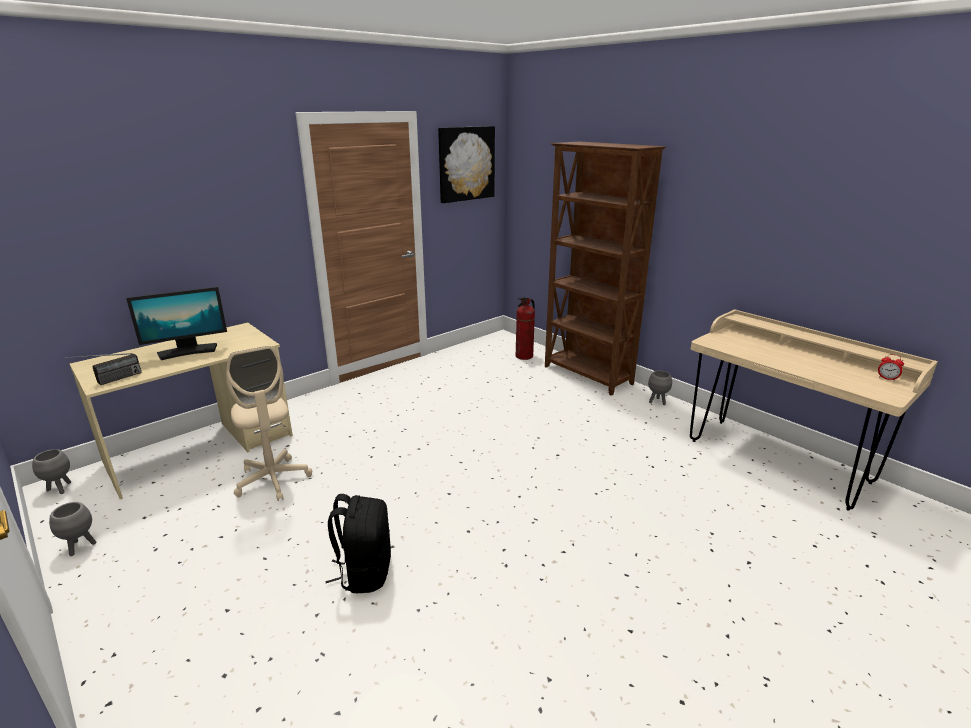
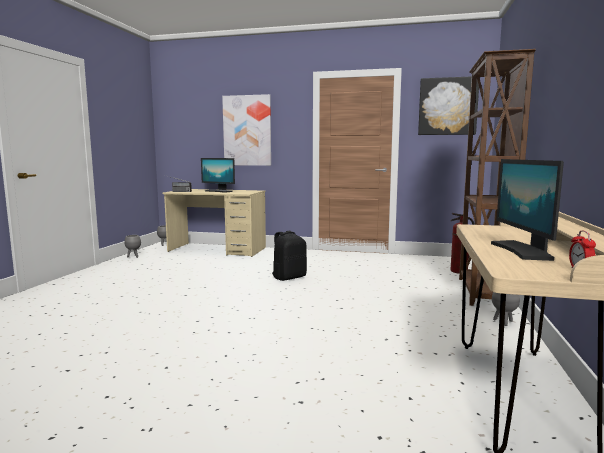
camera: 55 degrees right, 15 degrees down
(190, 224) = (247, 130): none -> picture
(273, 480) = (211, 264): beige office chair -> none
(364, 572) = (159, 295): black backpack -> black backpack (289, 277)
(821, 367) = (523, 251): none -> monitor

